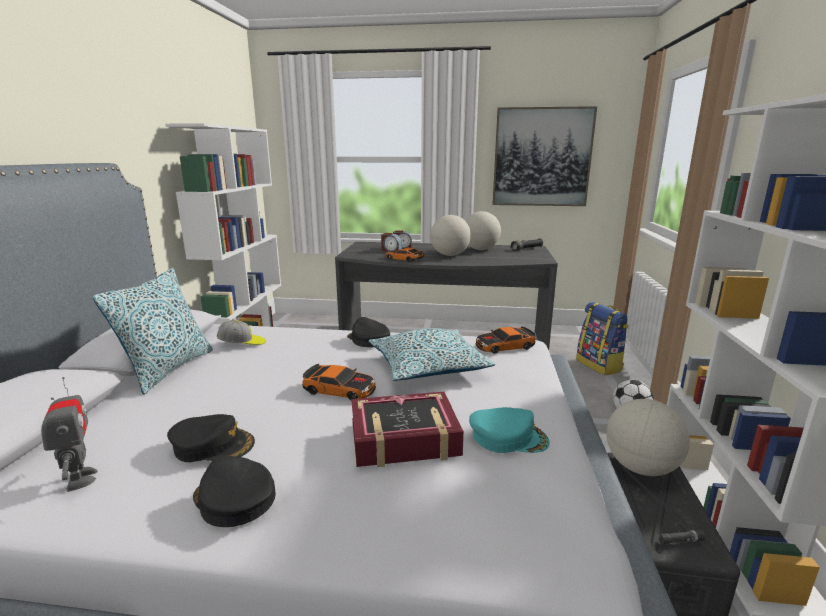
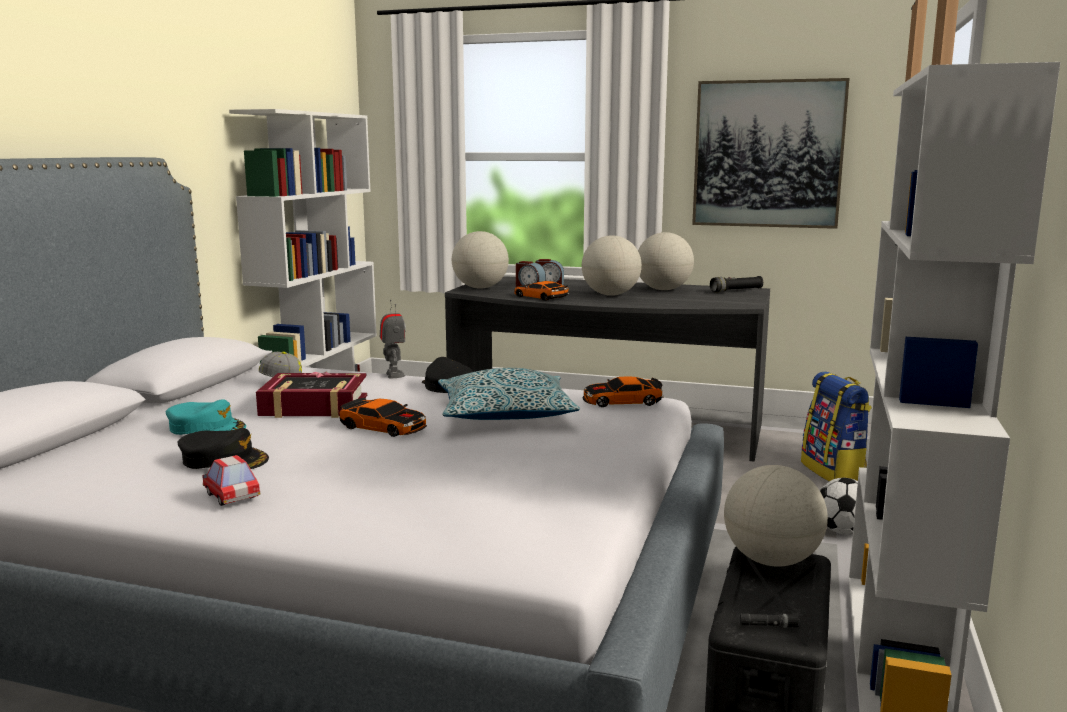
camera: 10 degrees right, 5 degrees down
(80, 479) = (88, 474): toy robot -> toy robot (394, 375)
(168, 369) = (196, 400): pillow -> none
(234, 499) = (231, 496): black cap -> toy car
(358, 252) = (480, 288): none -> globe
(404, 438) = (430, 467): book -> book (314, 406)
(508, 437) = (553, 475): turquoise cap -> turquoise cap (206, 428)

